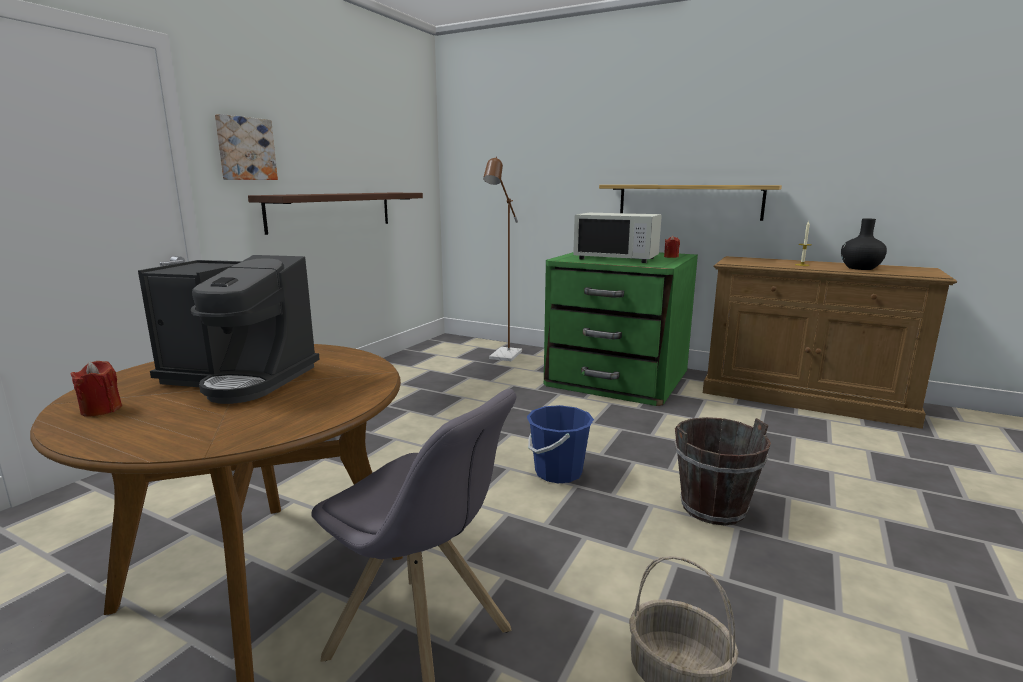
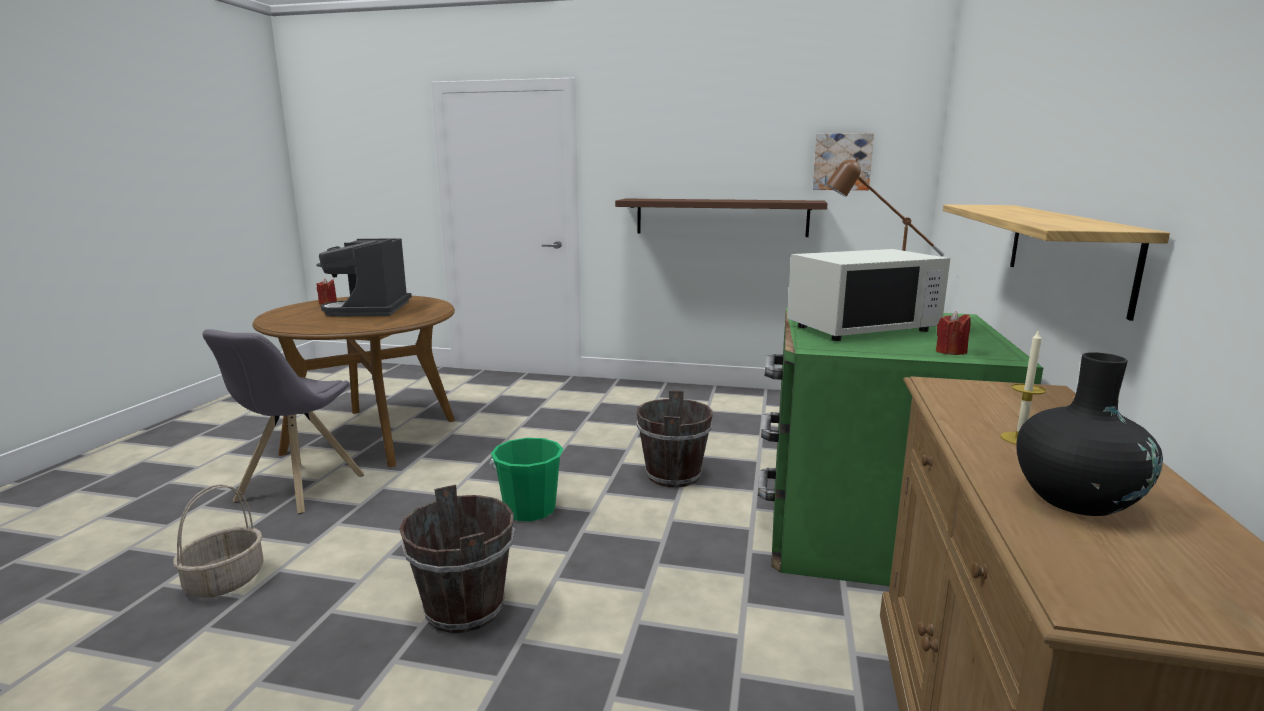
camera: 75 degrees right, 0 degrees up
(245, 149) = (628, 159): picture -> picture (842, 162)
(521, 412) = (673, 475): none -> brown bucket
(558, 472) = (530, 510): blue bucket -> green bucket
(616, 258) = (862, 328): white microwave -> white microwave turned 120 degrees counterclockwise

